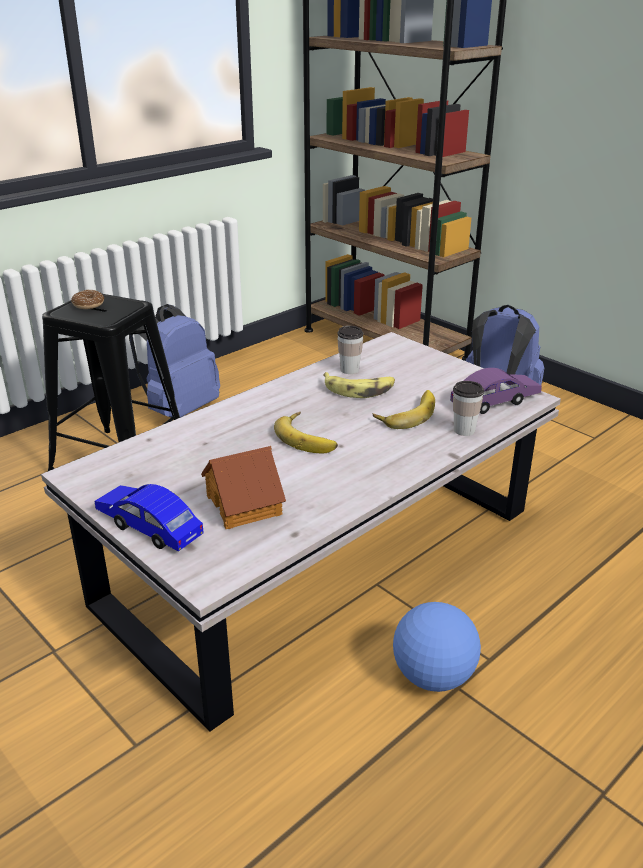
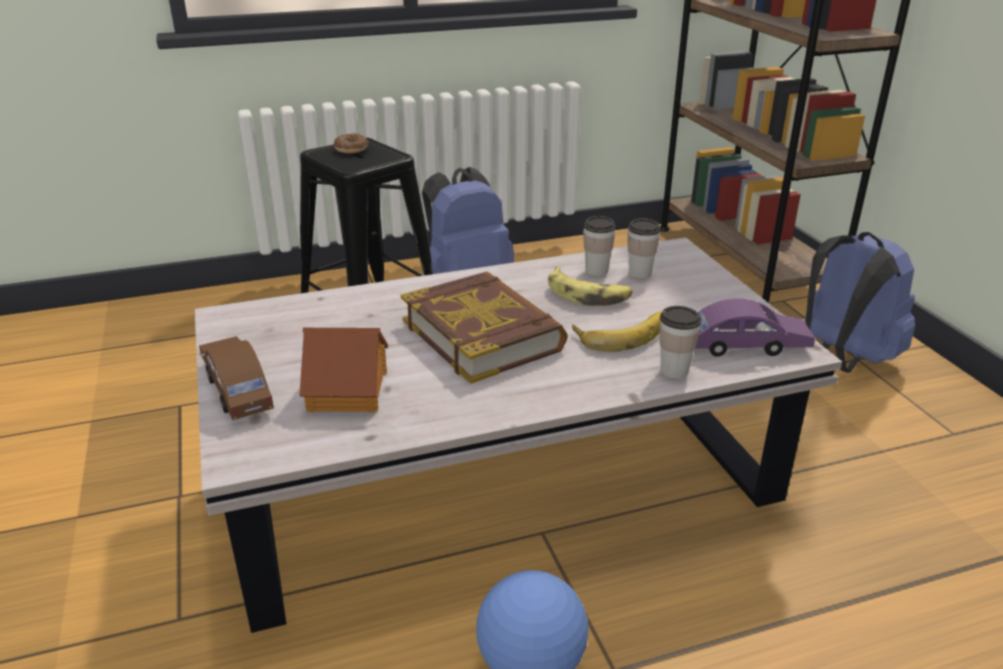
camera: 25 degrees right, 0 degrees up
(149, 527) = (237, 387): blue toy car -> brown toy car
(308, 437) = (482, 335): banana -> book
(382, 365) = (640, 273): none -> cup

